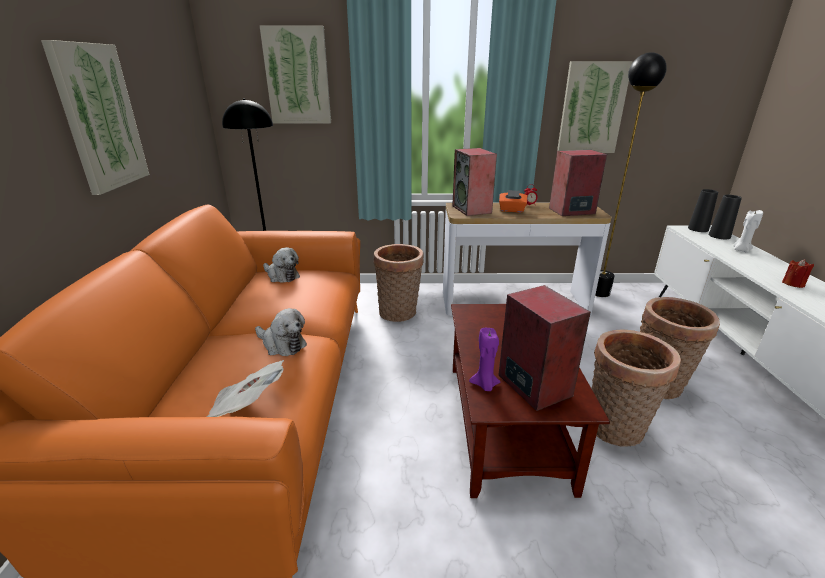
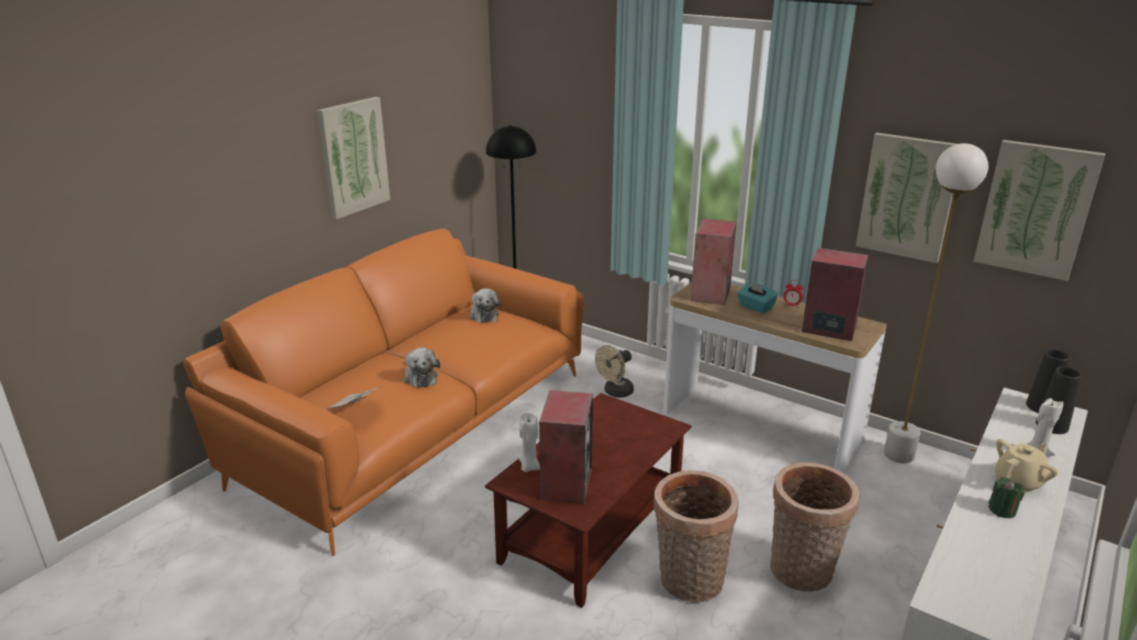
camera: 35 degrees right, 0 degrees up
(297, 76) = (571, 105): picture -> picture (1036, 209)
(399, 313) = (615, 392): basket -> beige fan
(485, 385) = (529, 467): purple candle -> white candle
(511, 210) = (755, 307): orange tissue box -> turquoise tissue box
(599, 292) = (898, 454): black floor lamp -> white floor lamp
(767, 267) = (1018, 482): none -> beige teapot
(793, 284) = (1002, 510): red candle -> green candle

